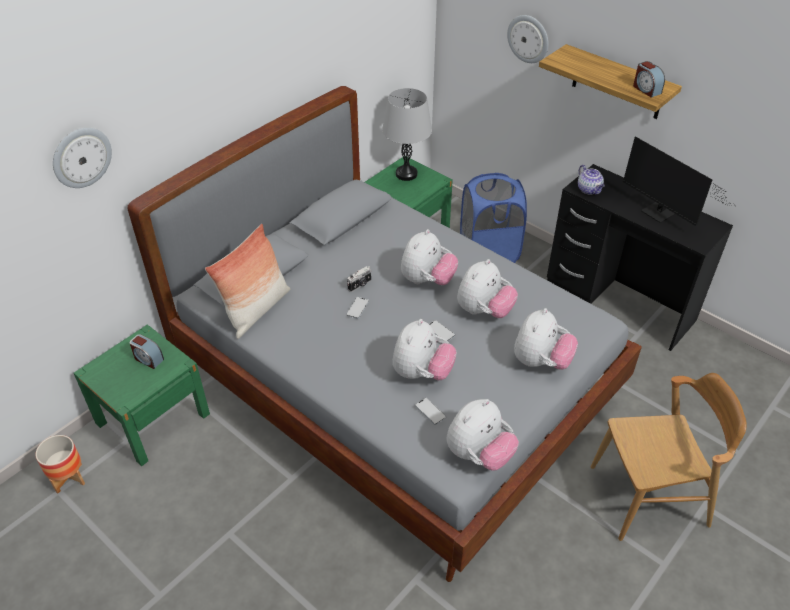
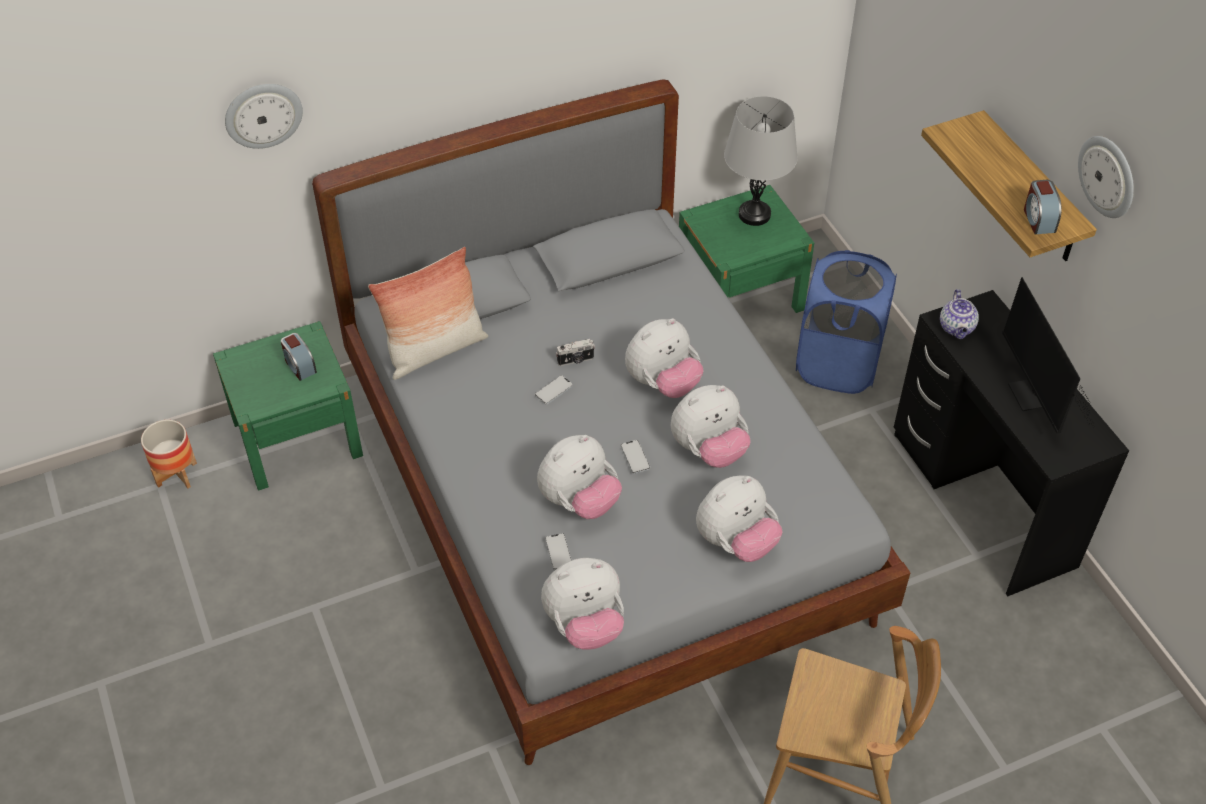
camera: 25 degrees right, 5 degrees up
(528, 38) = (946, 83): wall clock -> wall clock (1108, 176)

